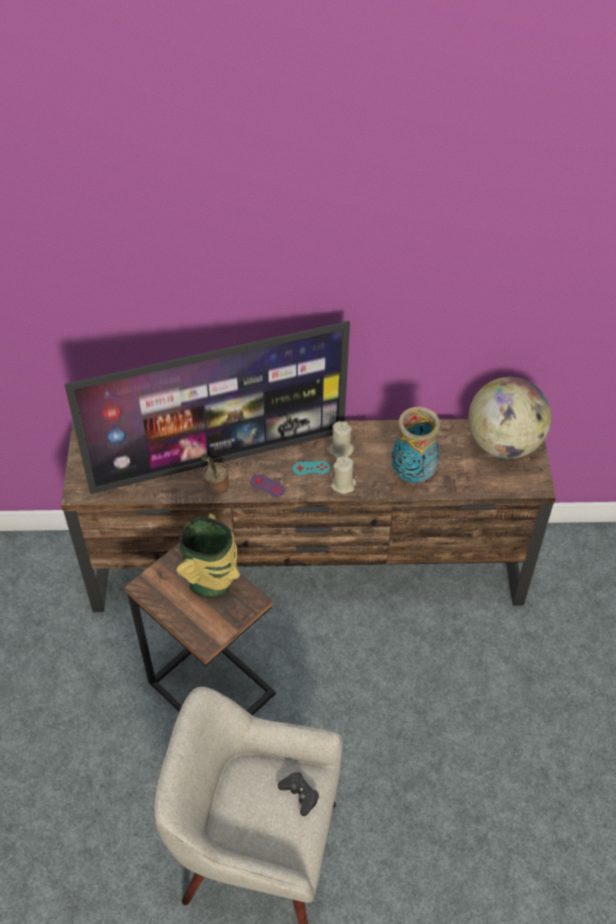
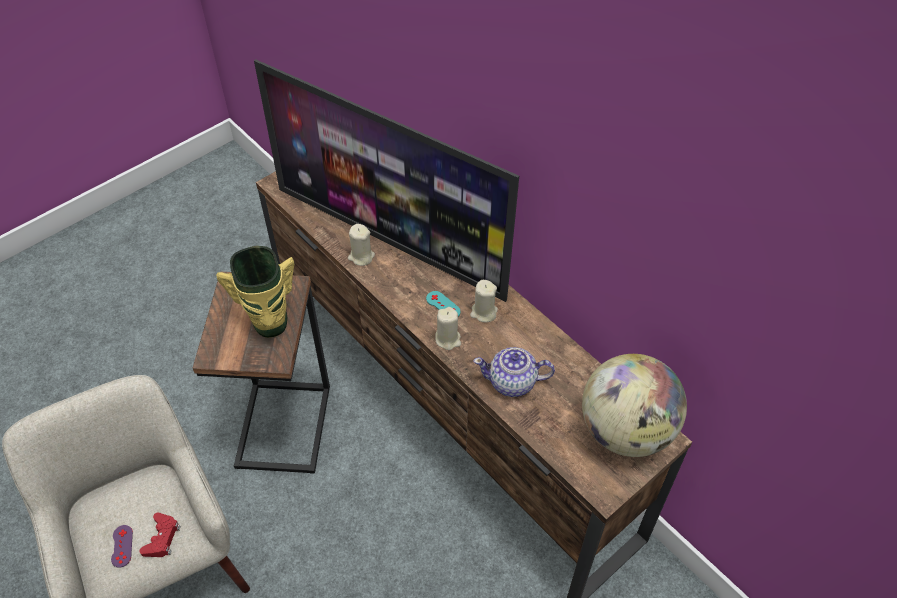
camera: 50 degrees right, 0 degrees up
(215, 486) = (361, 257): potted plant -> beige candle
(267, 486) = (395, 289): purple game controller -> purple game controller (122, 546)
(300, 794) = (162, 538): black game controller -> red game controller
(413, 474) = (513, 382): vase -> teapot

